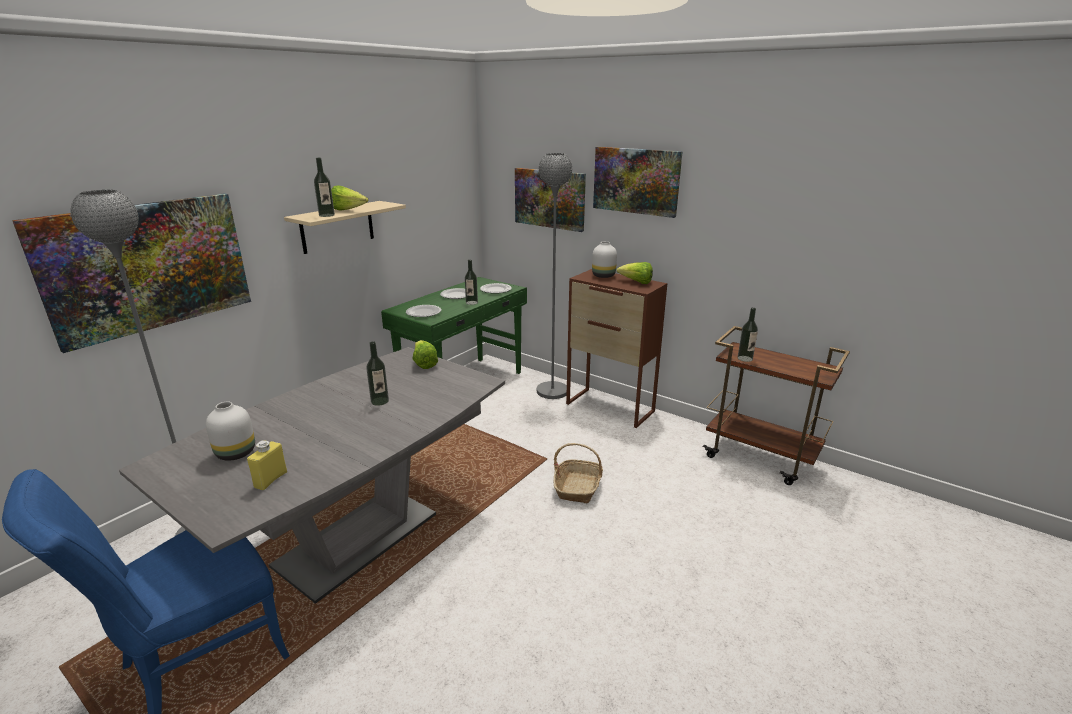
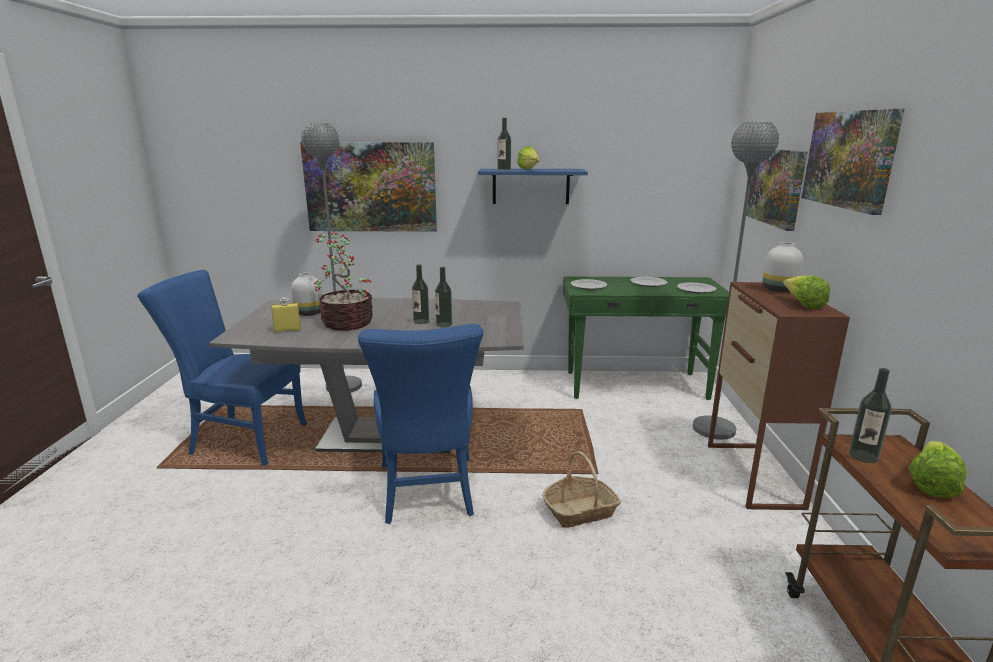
camera: 55 degrees right, 5 degrees down
(312, 439) = (346, 323): none -> potted plant
(337, 227) = (531, 186): beige shelf -> blue shelf
(424, 364) = (501, 314): lettuce -> lettuce (930, 484)
(471, 302) = (646, 291): bottle -> bottle (444, 324)
(478, 552) = (428, 493): none -> blue chair

